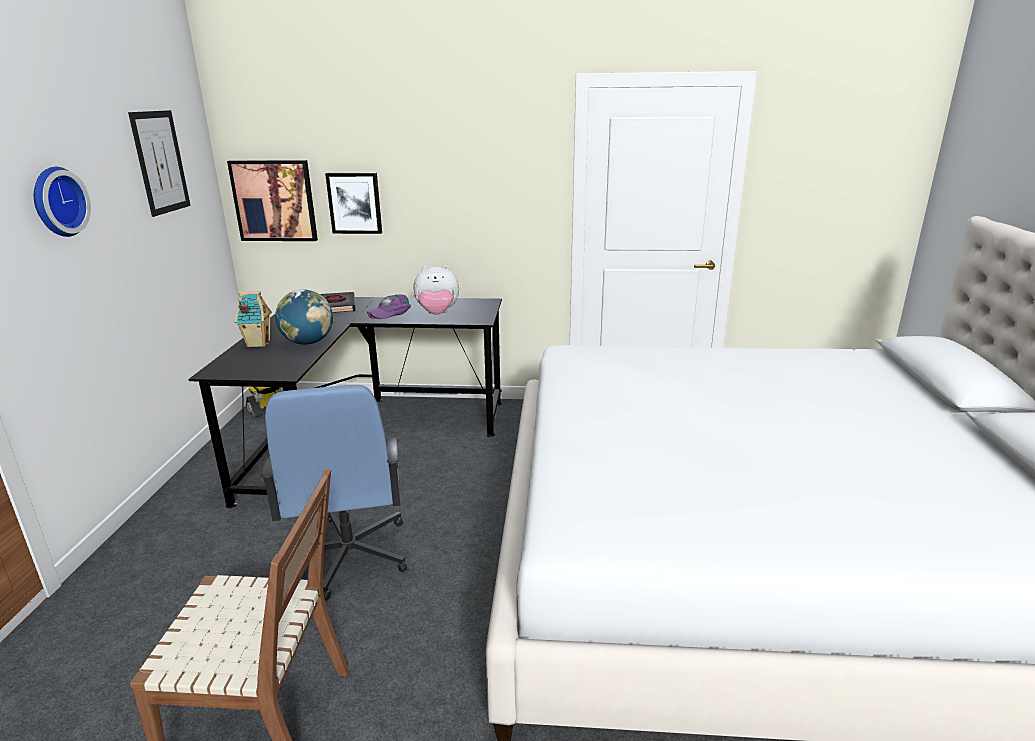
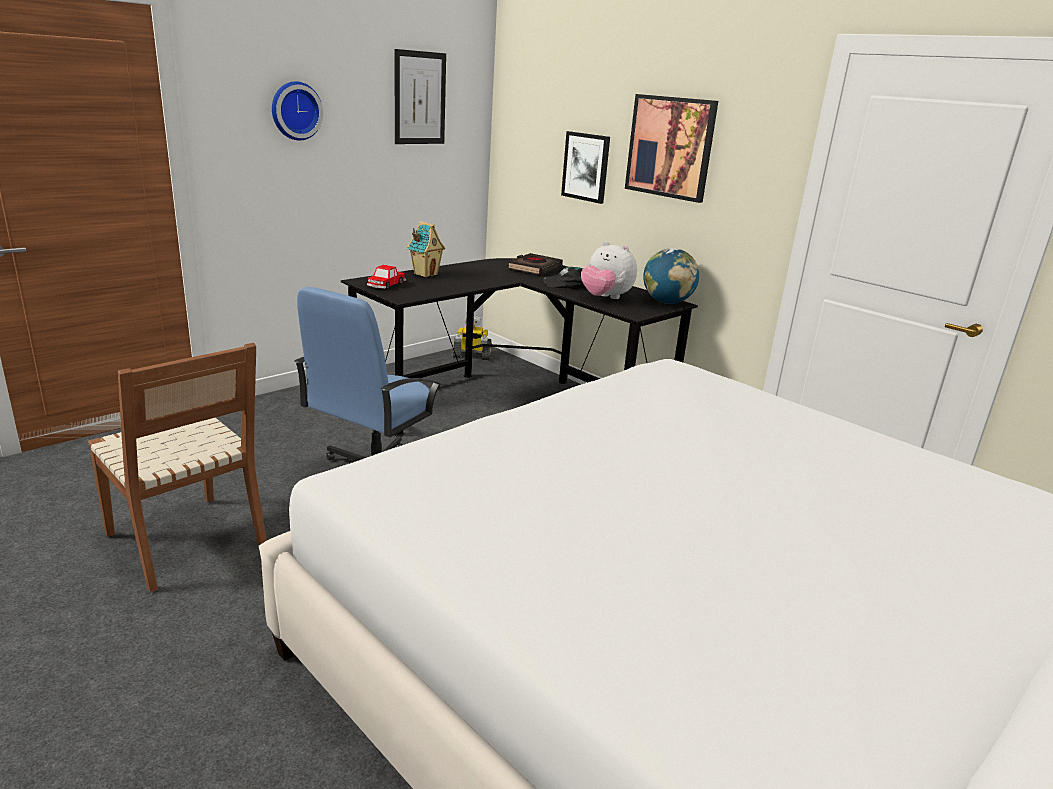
camera: 40 degrees right, 0 degrees up
(244, 366) = (386, 284): none -> toy car
(274, 201) = (525, 154): picture -> picture (670, 147)
(308, 342) = (459, 284): globe -> globe (667, 302)
(390, 312) = (568, 284): purple cap -> black cap

